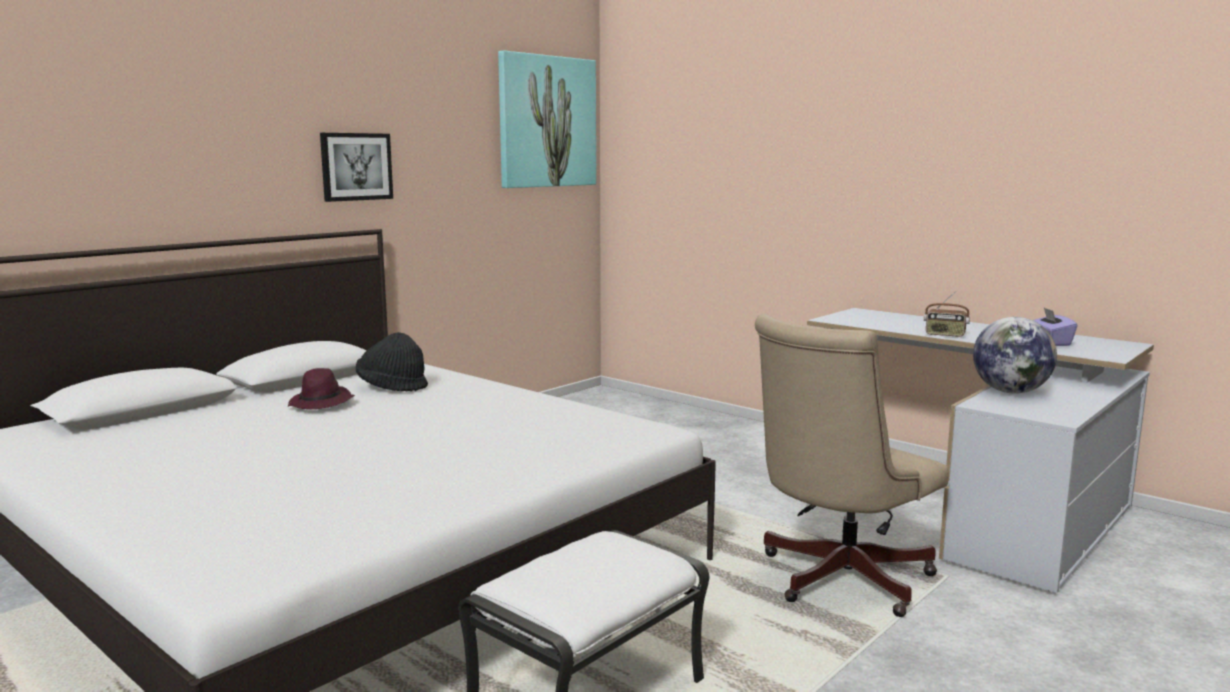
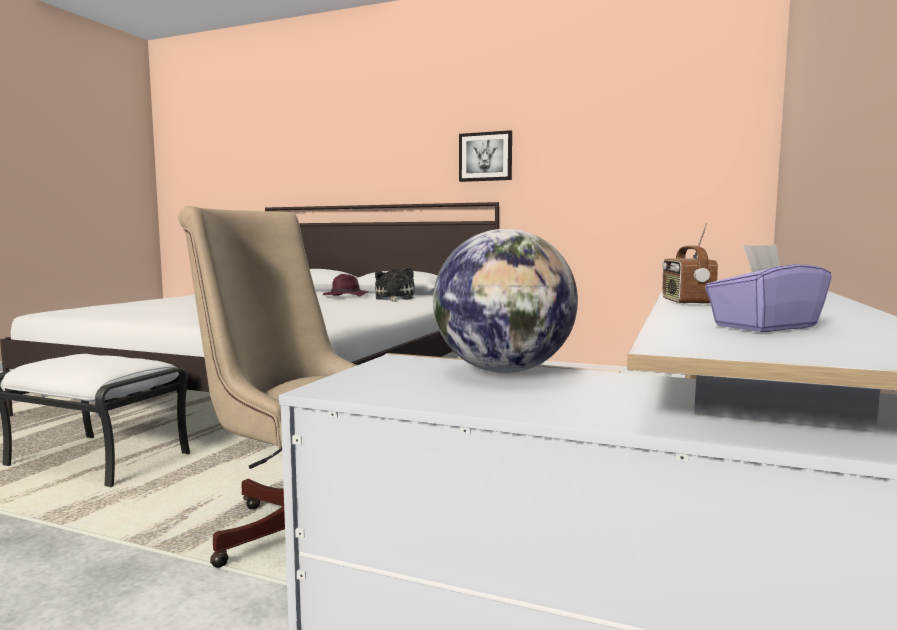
camera: 70 degrees right, 5 degrees down
(392, 387) = (394, 298): black hat -> plush toy
(546, 122) = (693, 104): picture -> none

